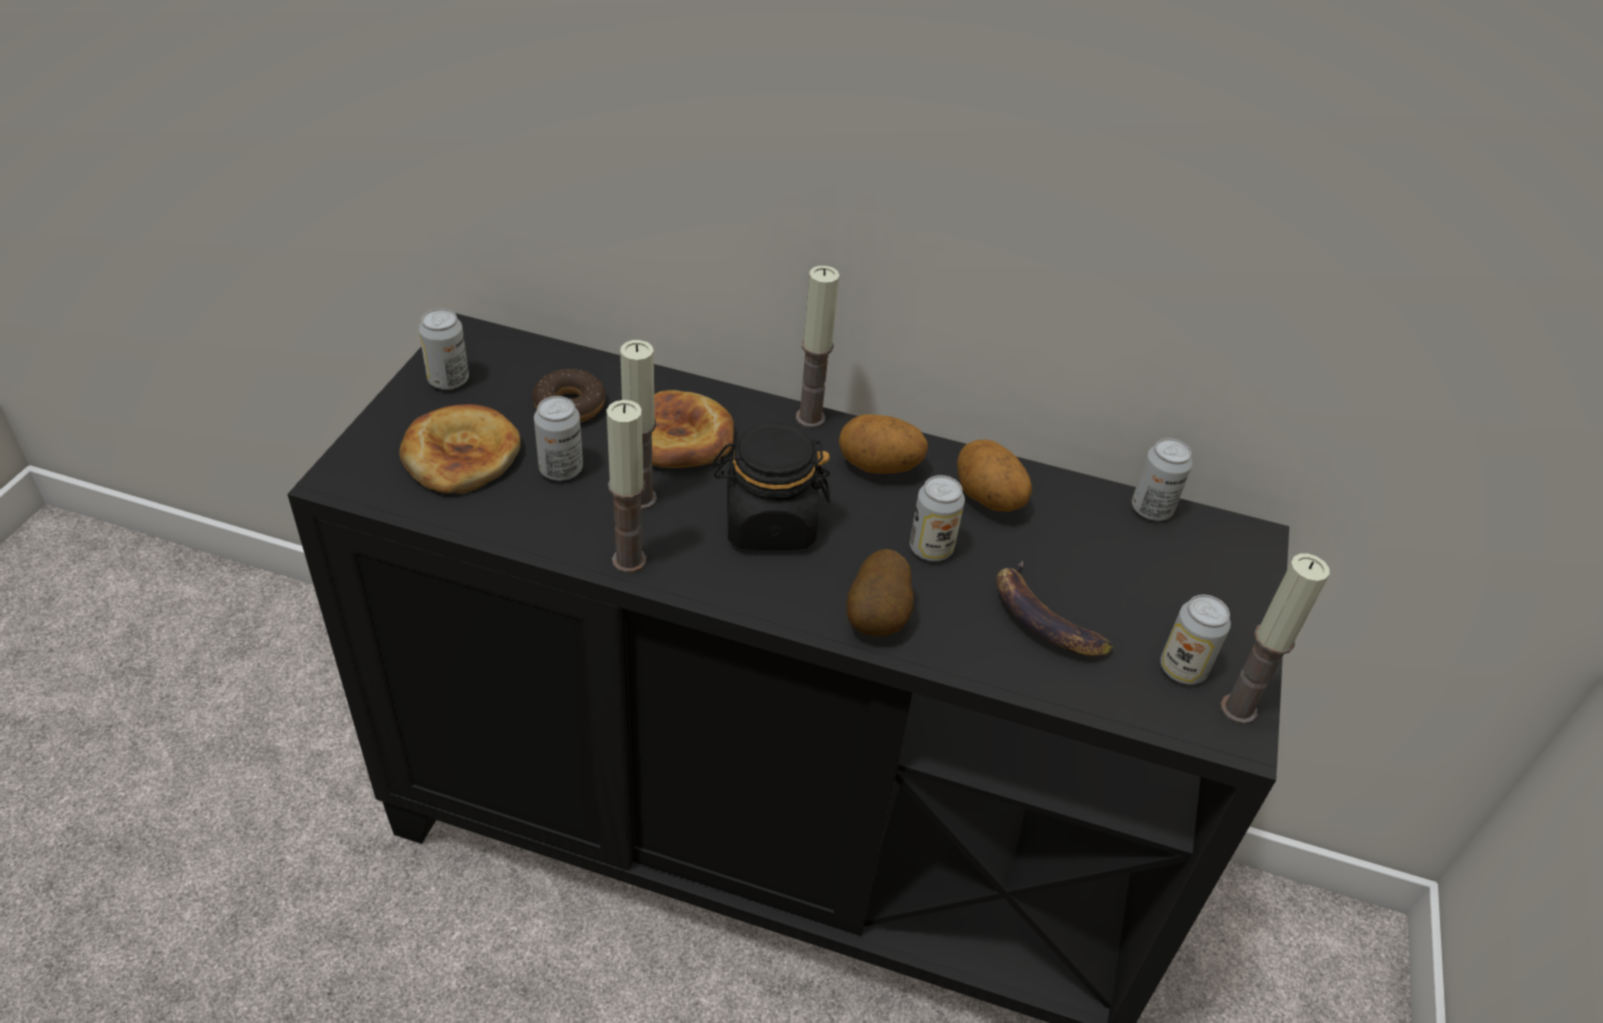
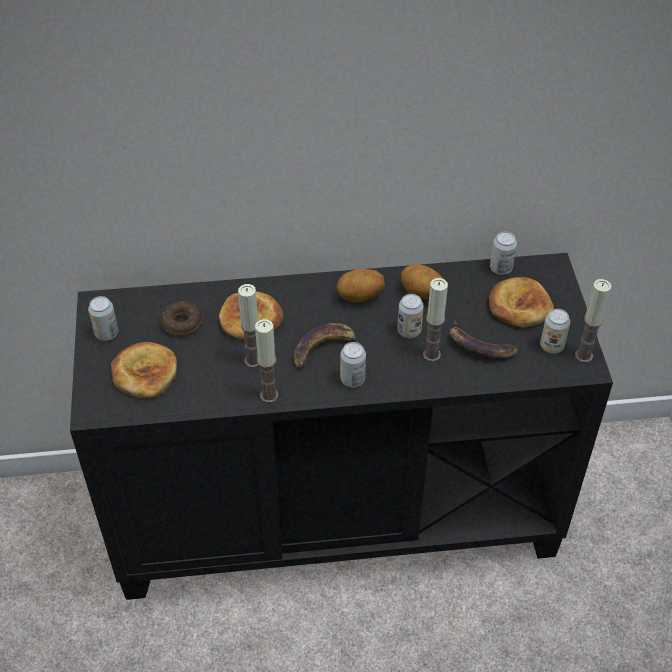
camera: 20 degrees left, 5 degrees up
(561, 469) = (202, 361): can -> can (352, 379)
(769, 524) = (325, 349): black jar -> banana
(810, 418) = (310, 282): candle -> candle (431, 355)
(878, 619) = (404, 377): potato -> none
(1154, 580) = (519, 306): none -> bread

